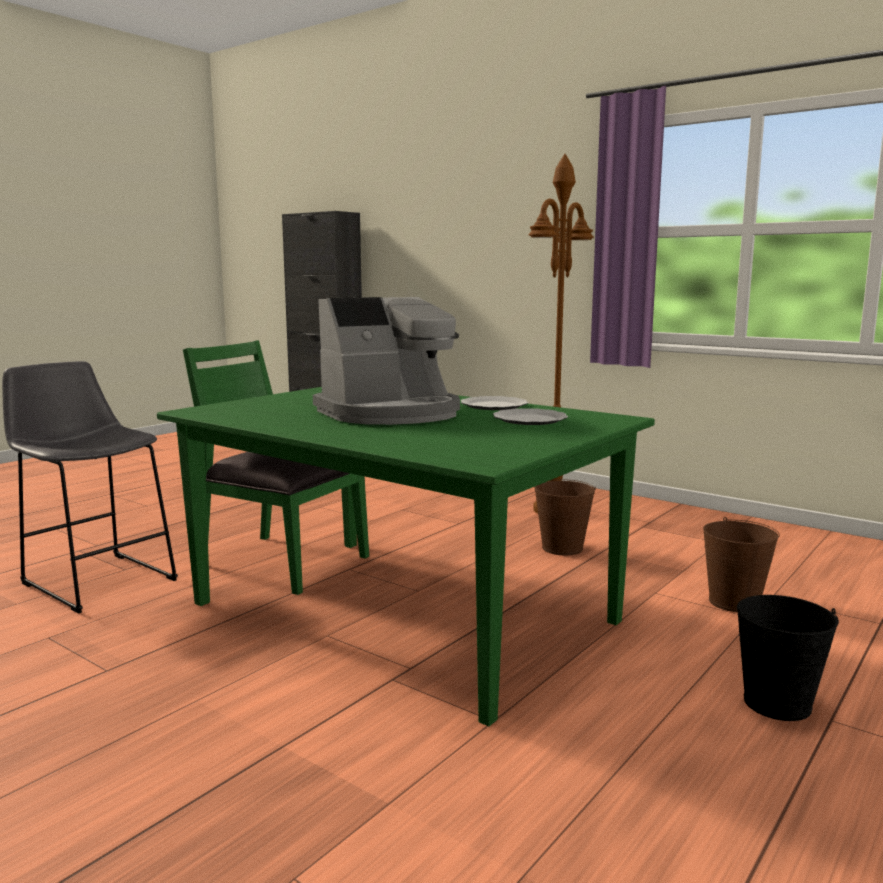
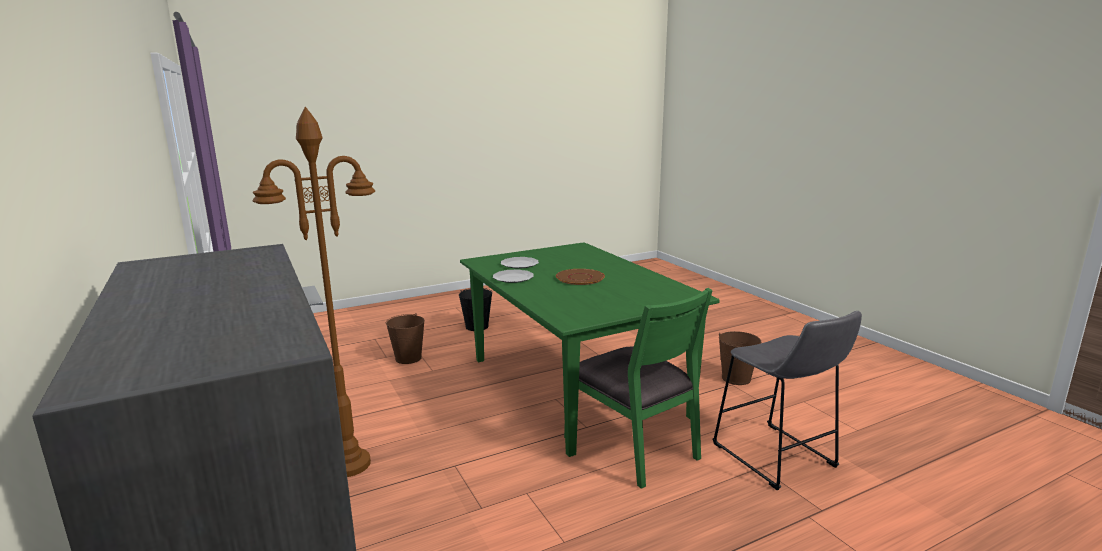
camera: 155 degrees left, 5 degrees up
(391, 413) = (580, 278): coffee machine -> brown plate
(562, 548) = (423, 413): brown bucket -> brown bucket (736, 378)

